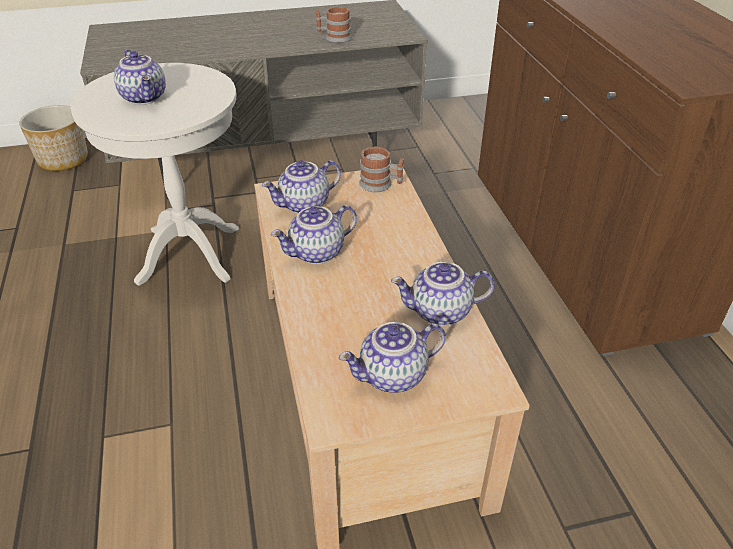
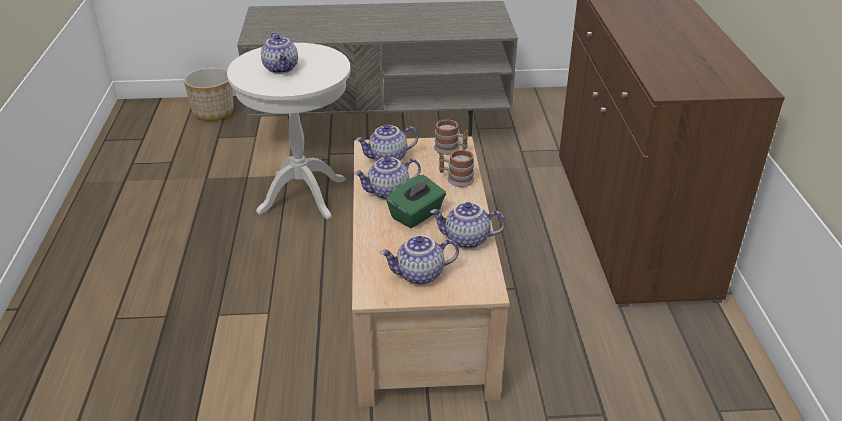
camera: 10 degrees right, 5 degrees down
(334, 38) = (440, 31): mug -> mug (456, 179)
(363, 282) = (416, 215): none -> green tissue box

